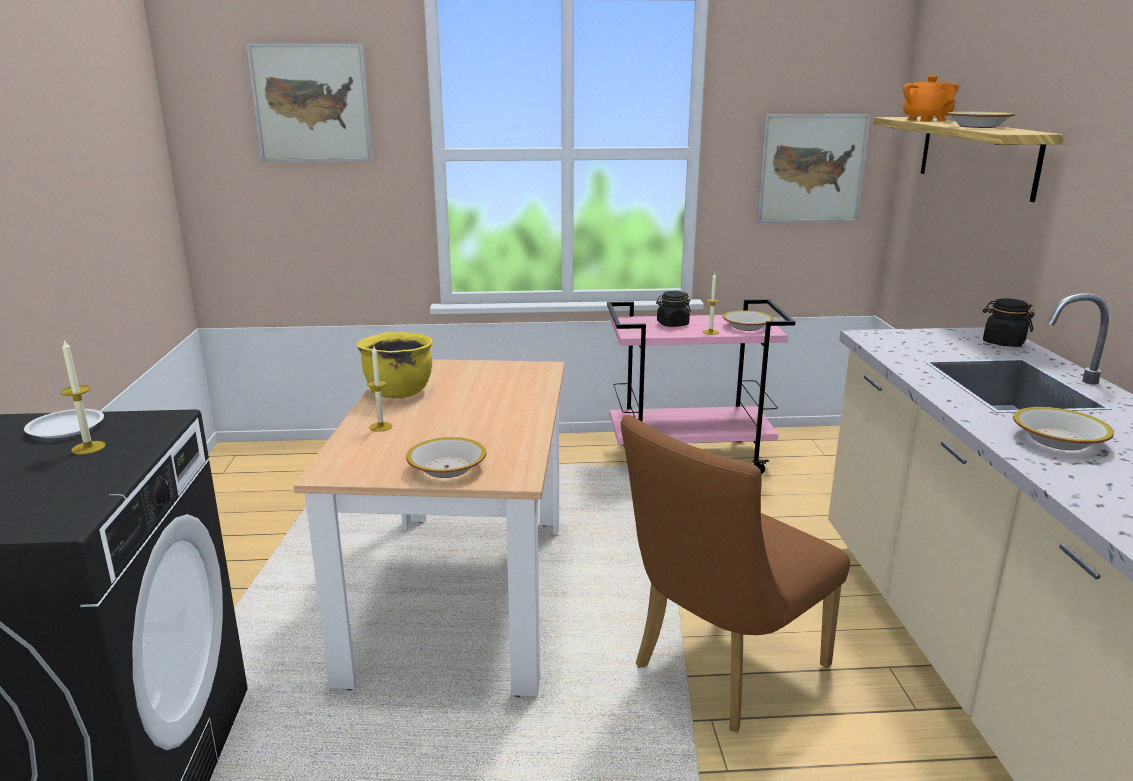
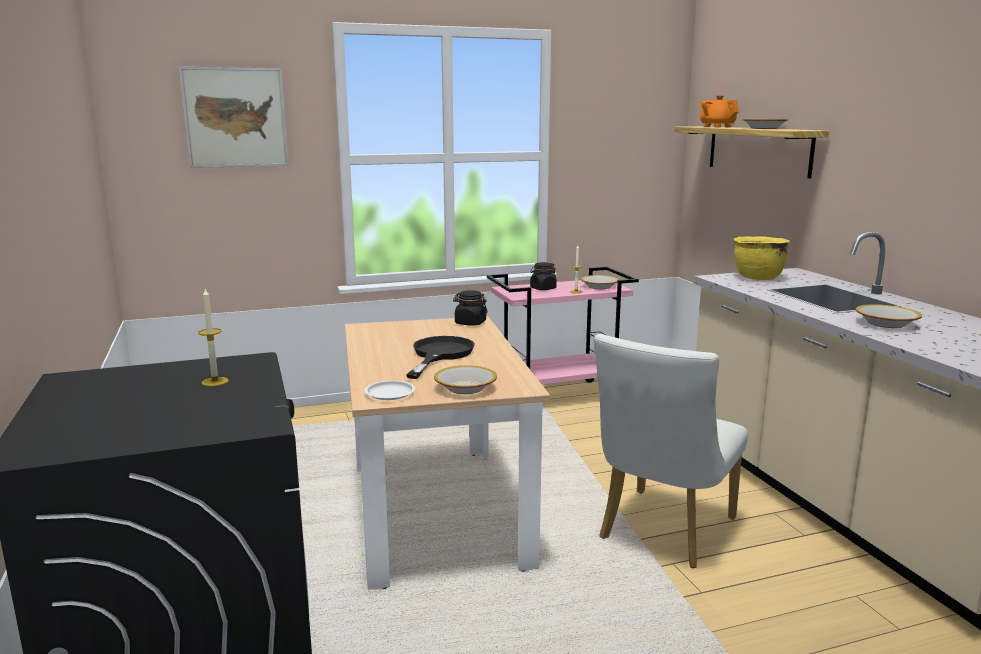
camera: 15 degrees left, 5 degrees down
(66, 428) = (175, 372): white plate -> white plate (389, 393)
(380, 426) = (384, 367): candle -> none
(398, 392) = (375, 345): yellow cooking pot -> yellow cooking pot (757, 278)
(458, 414) = (439, 355): none -> black frying pan
(720, 671) = (662, 532): brown chair -> white chair
(812, 169) = (628, 166): picture -> none
(1003, 342) = (805, 276): black jar -> black jar (470, 323)

